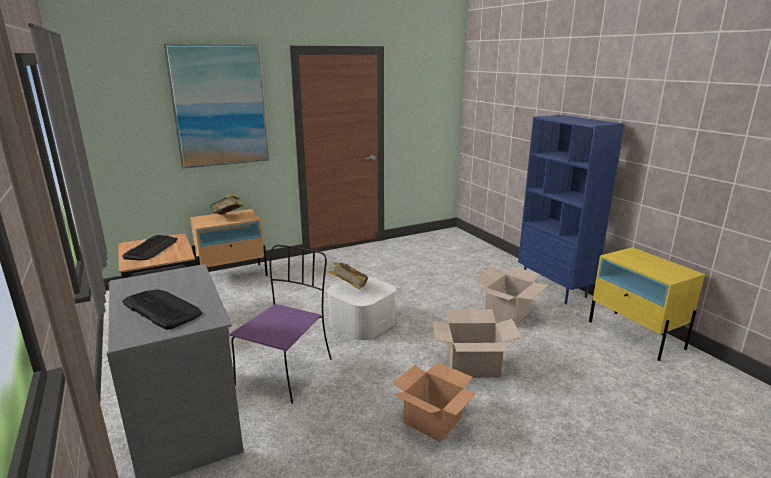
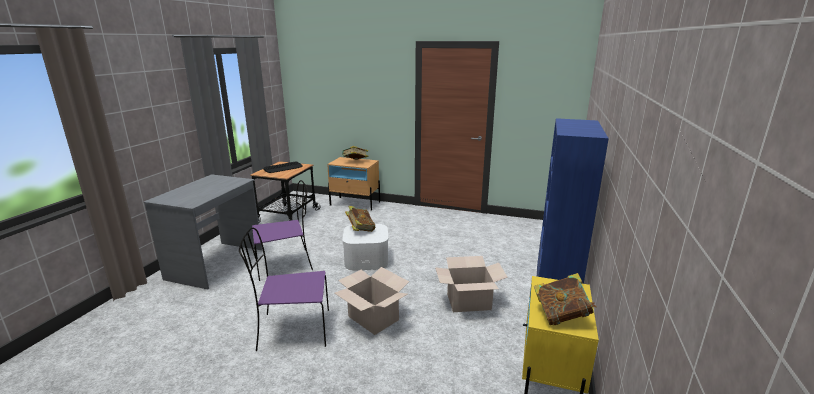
camera: 45 degrees right, 0 degrees up
(162, 308) = (193, 192): keyboard -> none
(219, 106) = (363, 83): picture -> none
(431, 420) = (292, 330): cardboard box -> purple chair
(667, 270) = (561, 316): none -> book

